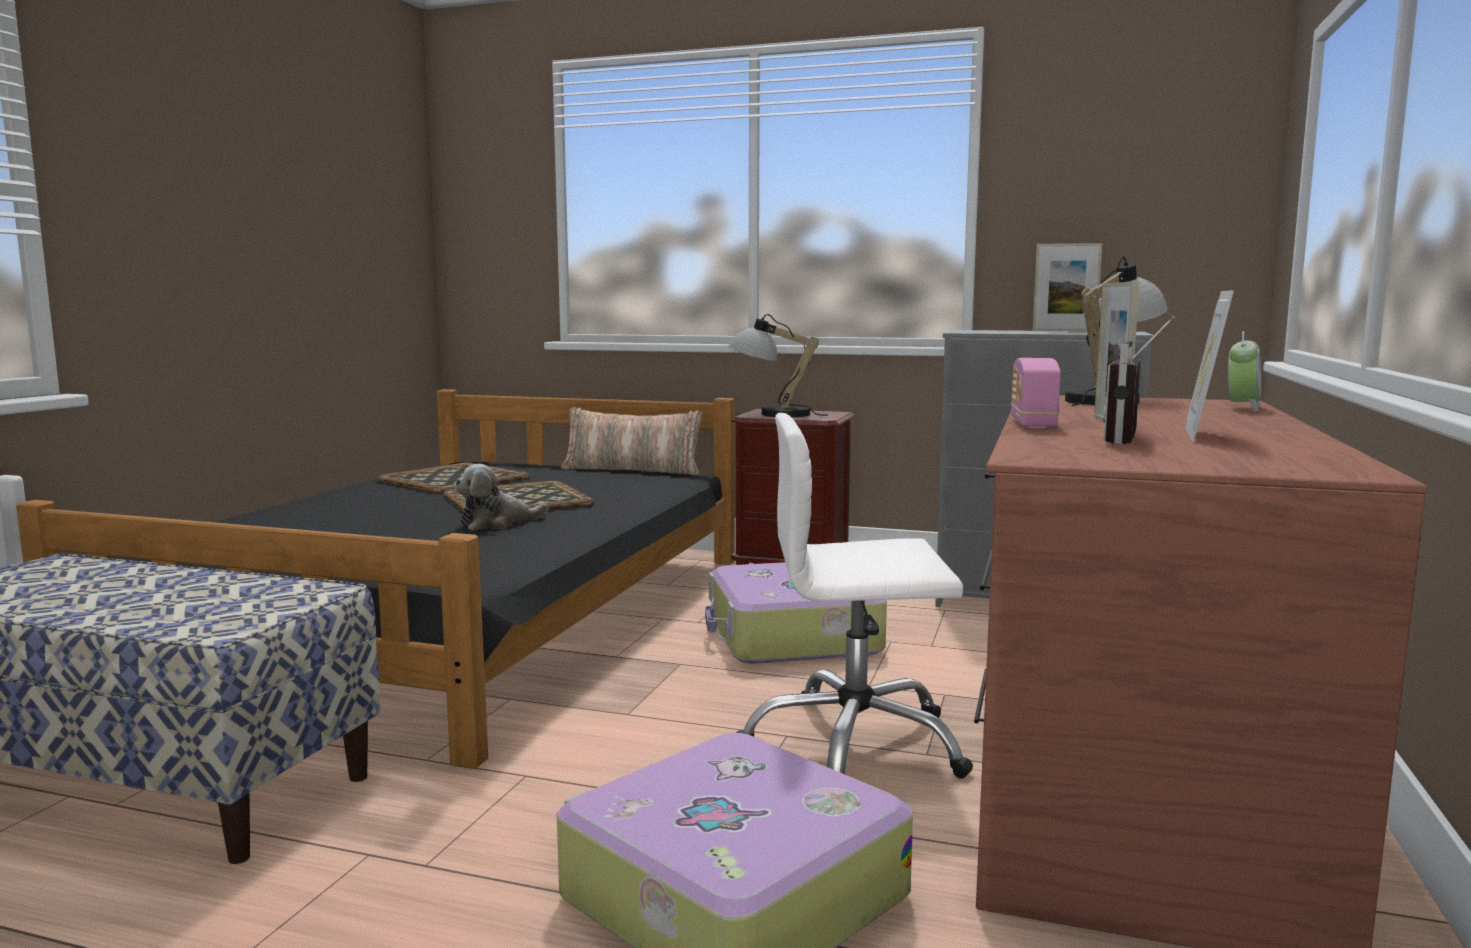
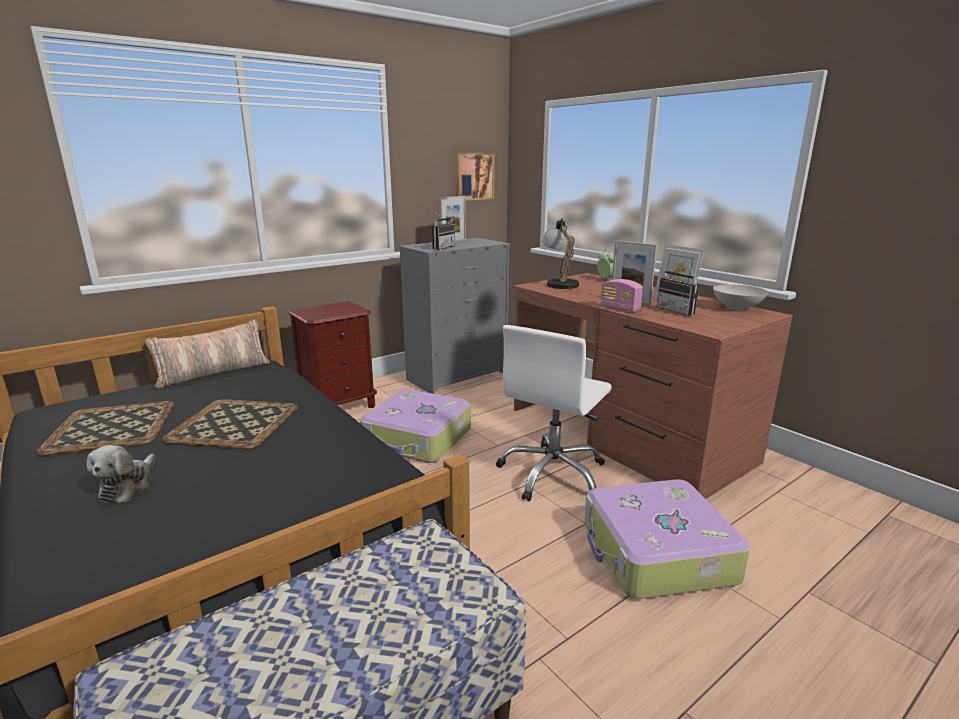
camera: 55 degrees left, 10 degrees up
(497, 523) = (289, 445): plush toy -> plush toy (128, 486)
(772, 414) = (319, 313): table lamp -> none
(993, 331) = (441, 247): none -> radio
(1174, 212) = (473, 176): none -> picture
(1316, 458) = (737, 308): none -> white bowl

